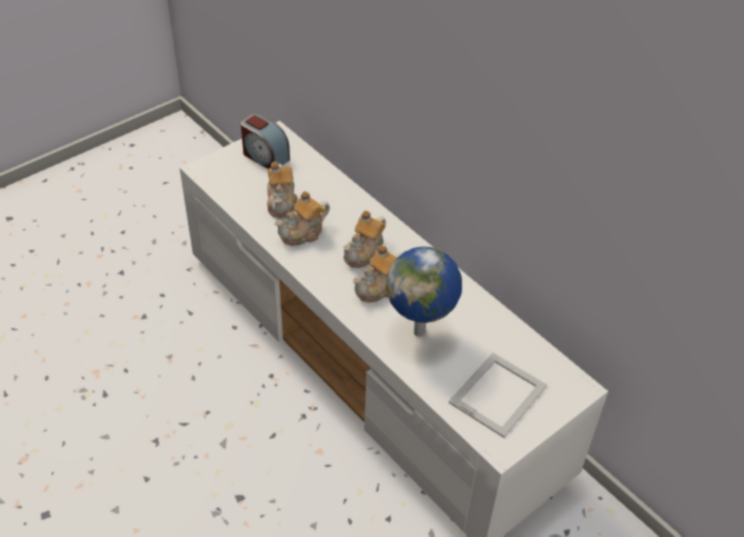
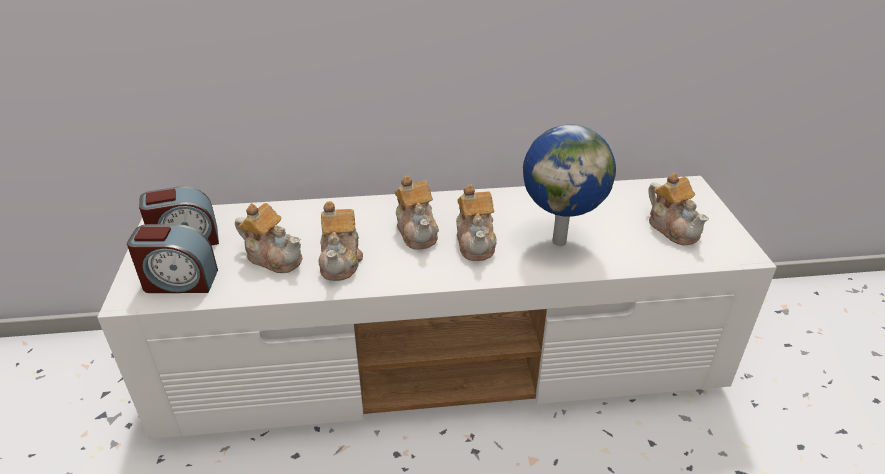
camera: 55 degrees left, 10 degrees down
(229, 178) = (179, 281): none -> alarm clock
(499, 394) = (673, 228): picture frame -> teapot

